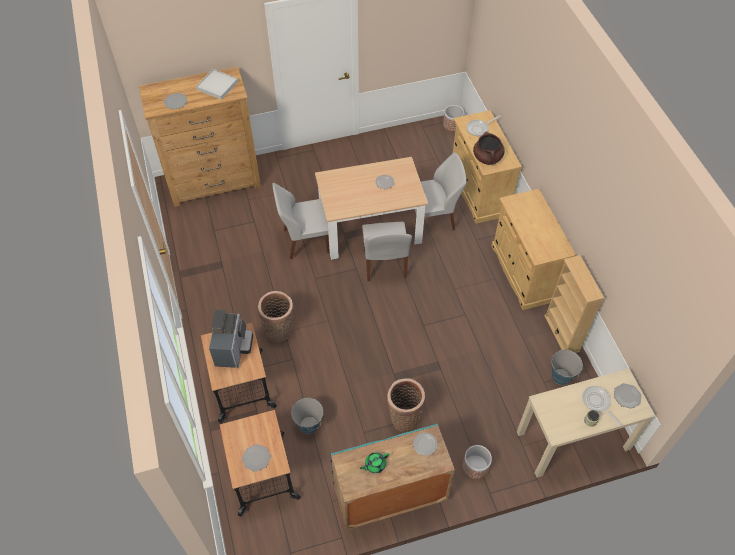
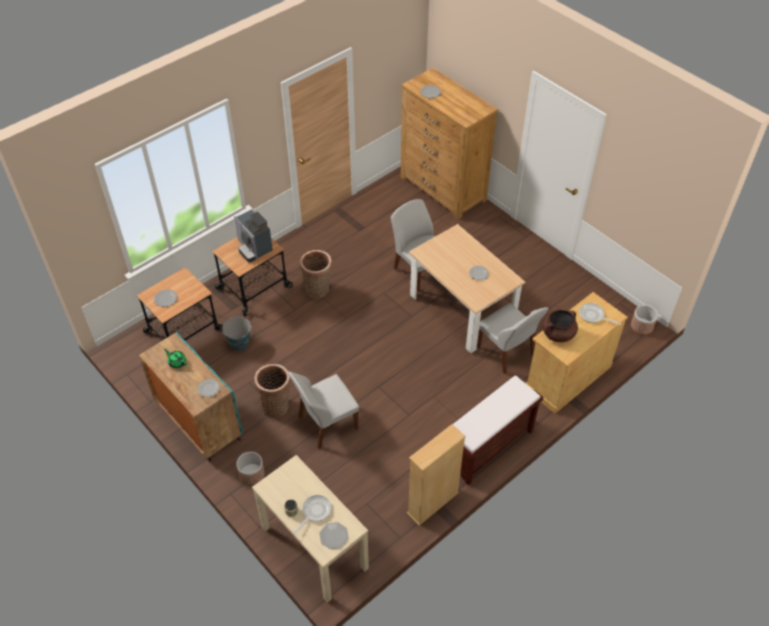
camera: 65 degrees right, 5 degrees down
(217, 86) = (465, 107): white tray -> none
(233, 348) = (254, 248): coffee machine -> coffee machine turned 75 degrees clockwise
(384, 264) = (428, 335): white chair -> white chair (326, 423)
(524, 272) = (488, 448): beige cabinet -> brown bench
(561, 376) = (381, 516): bucket -> none

